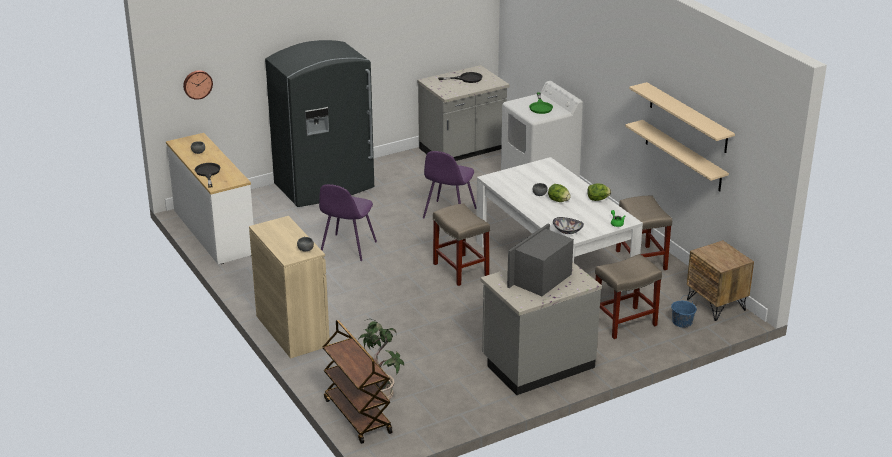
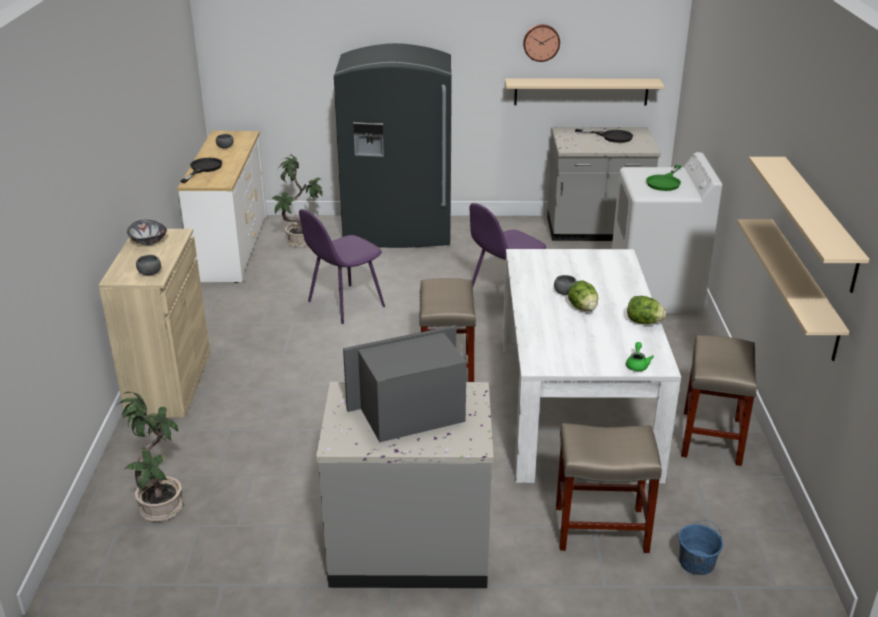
camera: 30 degrees right, 0 degrees up
(197, 84) = (254, 69): wall clock -> wall clock (541, 42)
(262, 214) = (301, 242): none -> potted plant
(357, 416) = (98, 529): brown cart -> none
(434, 49) = (581, 91): none -> beige shelf
(567, 231) = (548, 355): bowl -> bowl (148, 242)
(716, 305) = (780, 553): brown nightstand -> none

